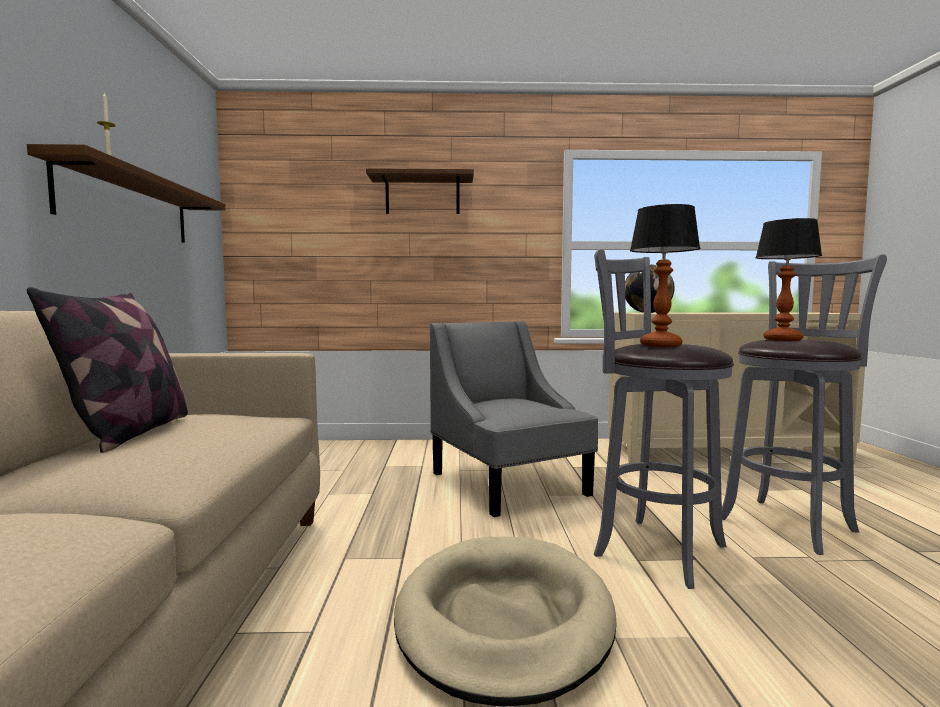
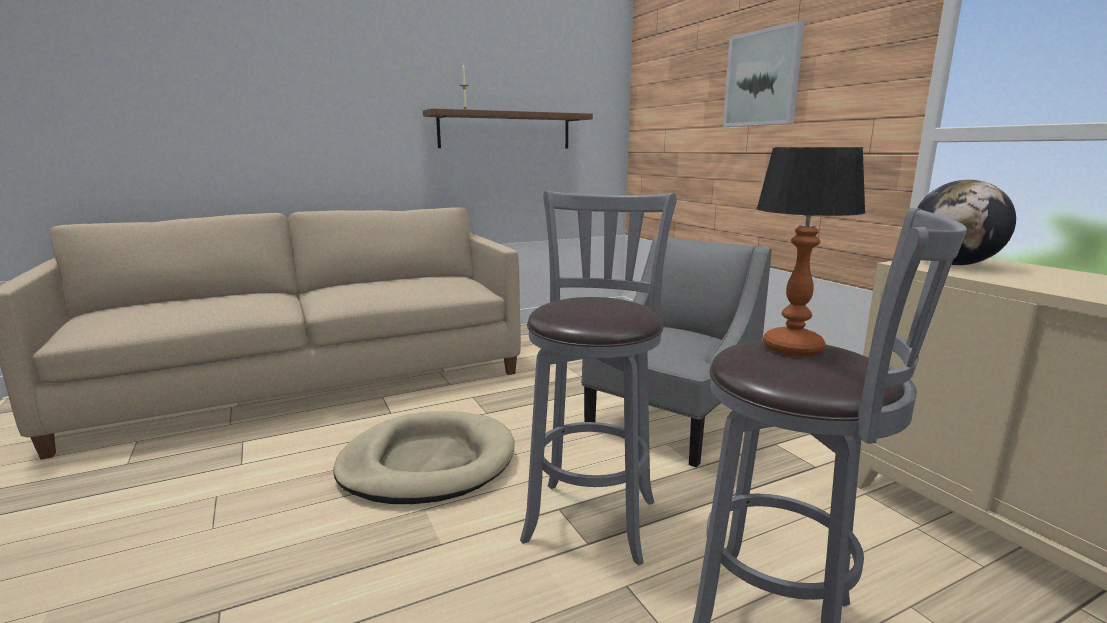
camera: 65 degrees right, 10 degrees up
(129, 433) = (397, 280): pillow -> none
(422, 196) = (762, 78): brown shelf -> picture
(661, 346) = (575, 304): table lamp -> none

